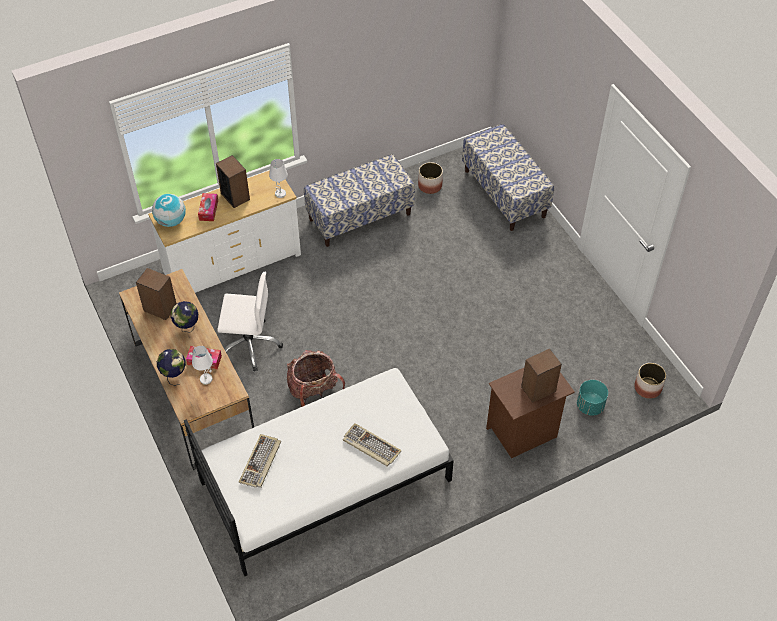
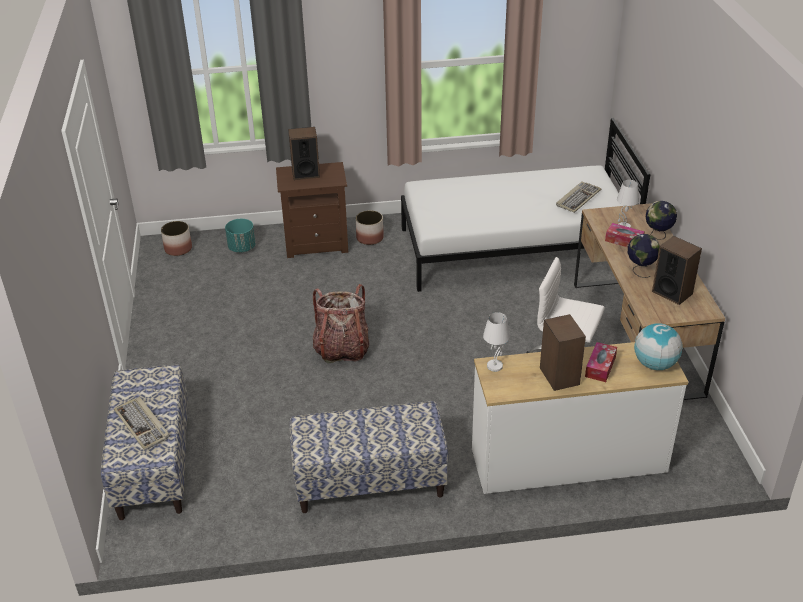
camera: 160 degrees left, 15 degrees down
(314, 390) = (503, 311): backpack -> backpack (342, 349)
(370, 446) = (473, 192): keyboard -> keyboard (142, 425)
(430, 186) = (246, 502): planter -> planter (369, 238)

